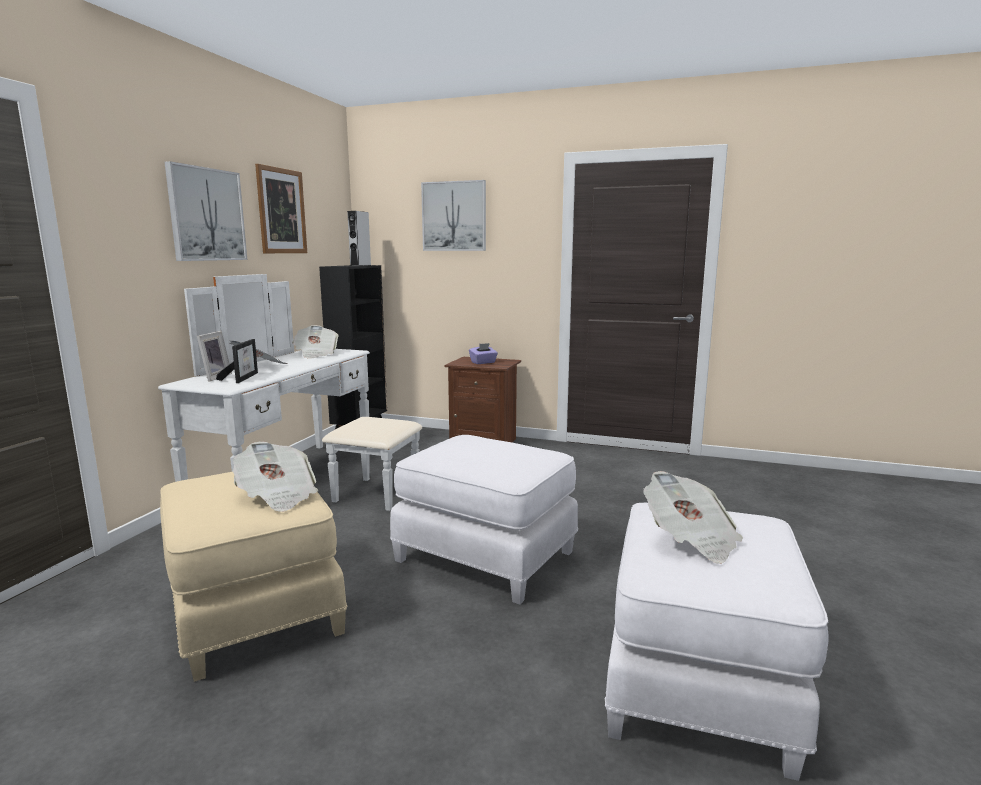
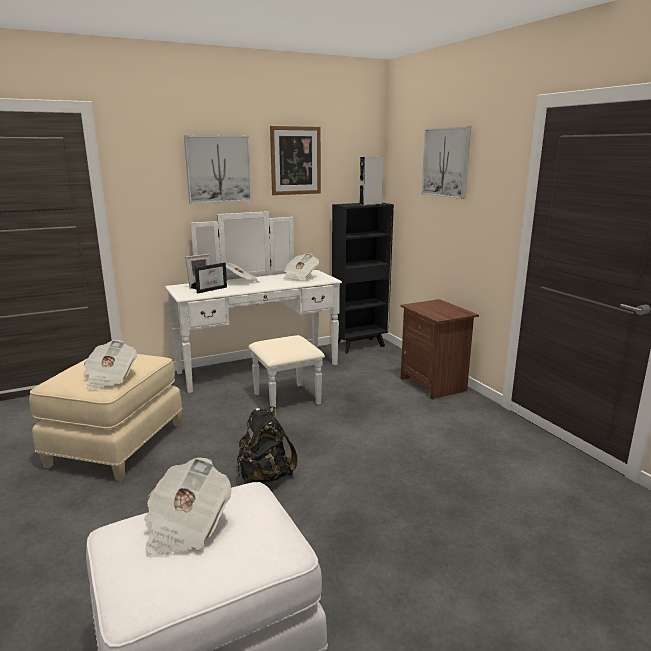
camera: 45 degrees right, 5 degrees up
(483, 362) = (436, 309): purple tissue box -> none
(486, 555) = (265, 476): white ottoman -> black backpack

